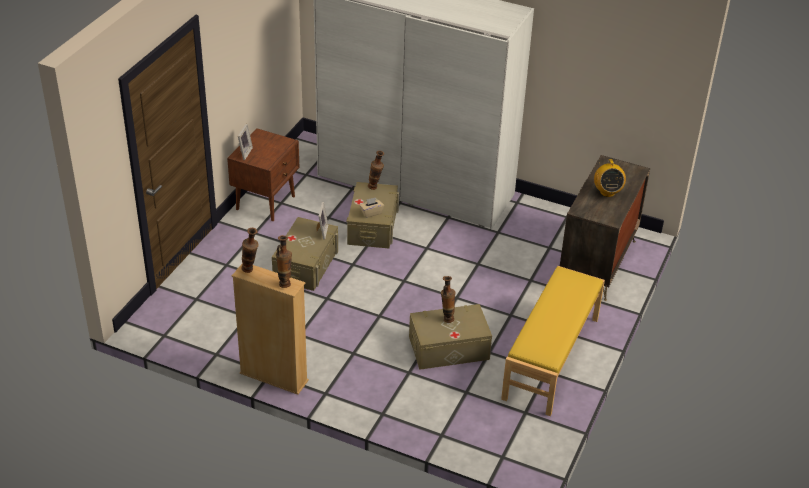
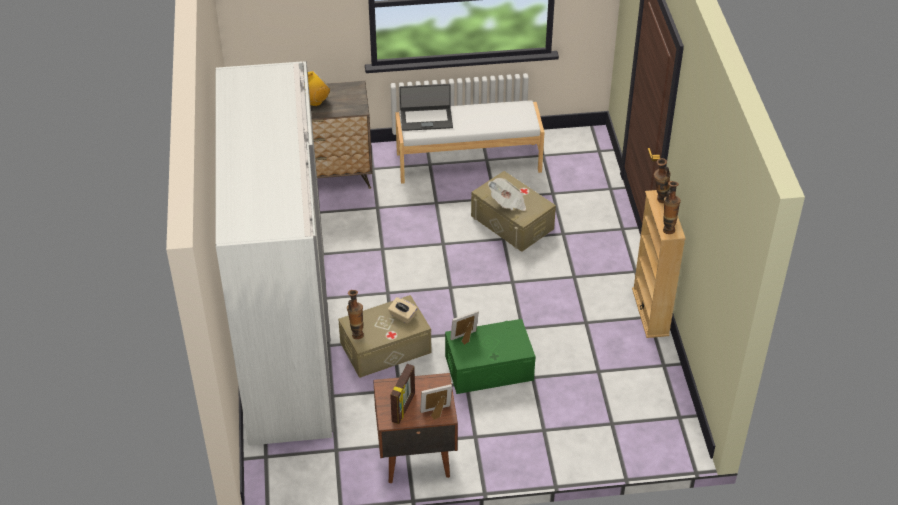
camera: 120 degrees left, 5 degrees up
(262, 143) = (404, 408): none -> picture frame
(306, 264) = (489, 368): beige storage box -> green storage box
(447, 318) = (507, 203): vase -> newspaper
(552, 358) = (468, 161): yellow bench -> white bench
(576, 288) = (426, 119): none -> laptop

